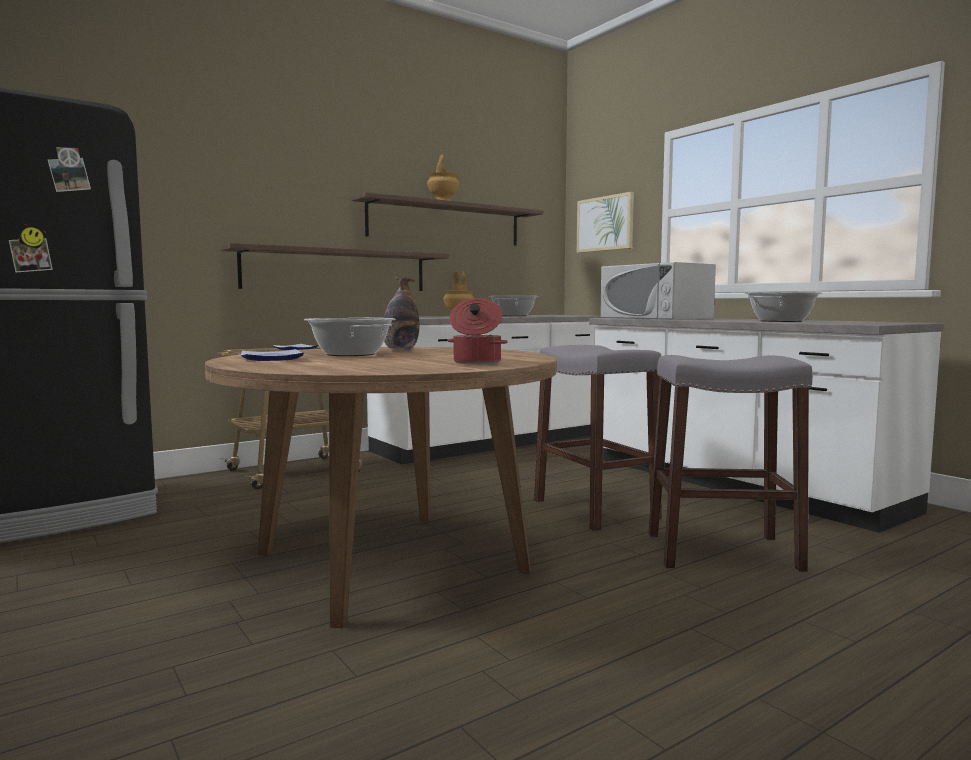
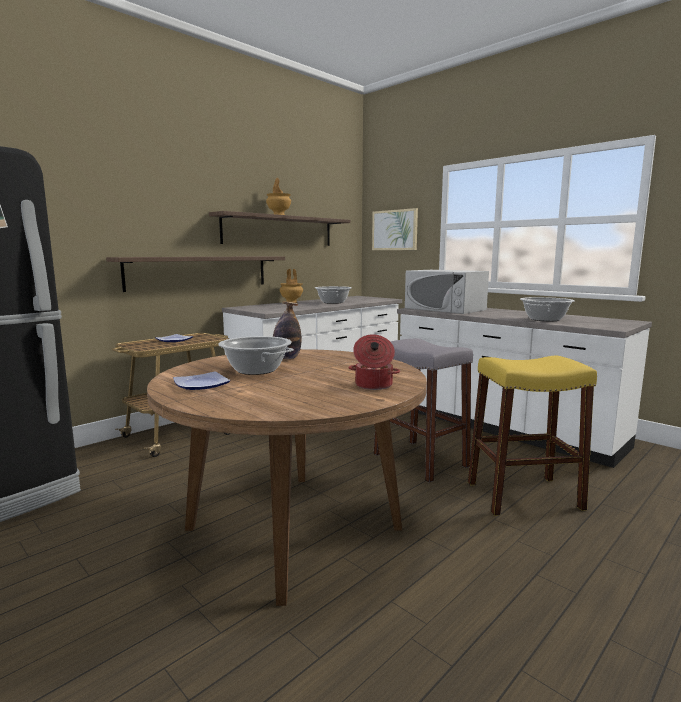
camera: 10 degrees left, 5 degrees up
(721, 552) = (523, 495): grey stool -> yellow stool

